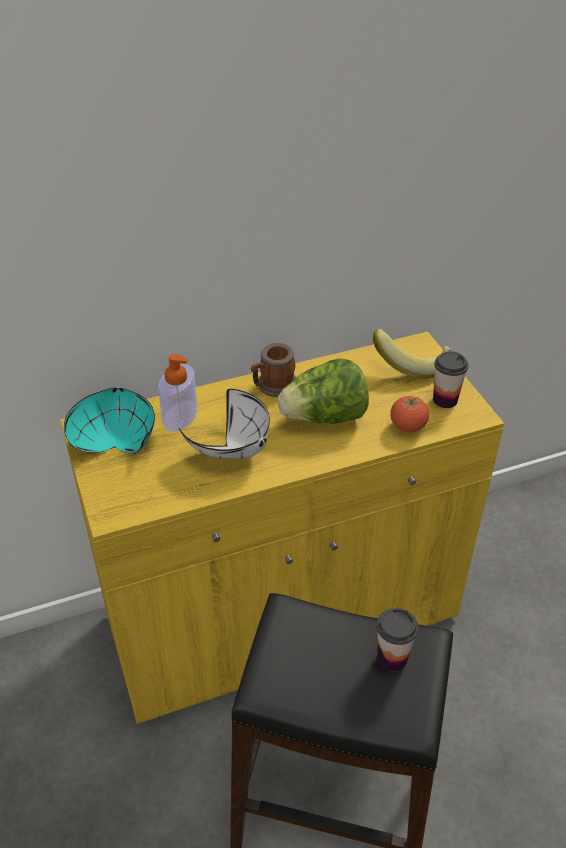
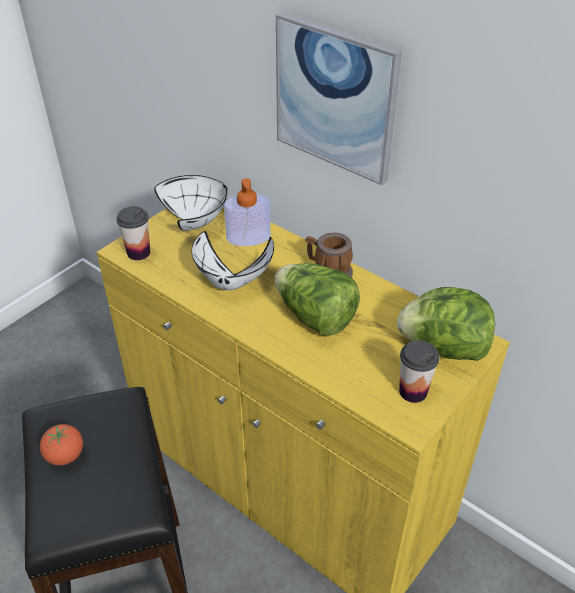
camera: 60 degrees right, 0 degrees up
(115, 440) = (197, 219): turquoise bowl -> white bowl
(226, 224) = (336, 98): none -> picture
(392, 658) = (108, 491): cup -> cup (138, 253)
(407, 427) = (349, 377): tomato -> tomato (65, 455)
(411, 365) = (443, 348): banana -> lettuce

